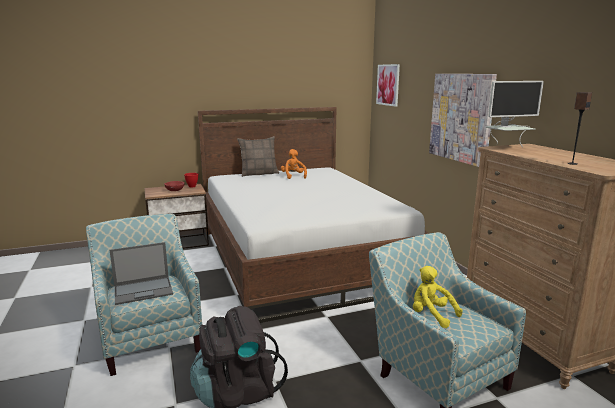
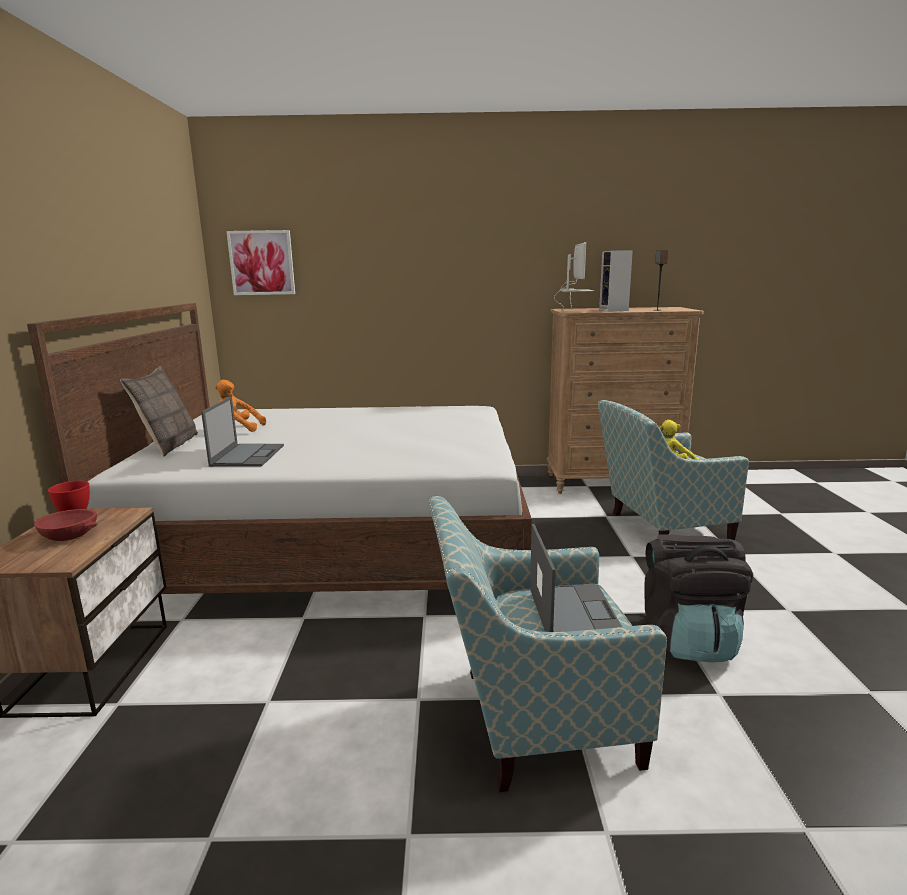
camera: 70 degrees left, 0 degrees up
(250, 185) = (248, 455): none -> laptop
(461, 117) = (441, 295): picture -> none
(538, 155) = (614, 310): none -> speaker

